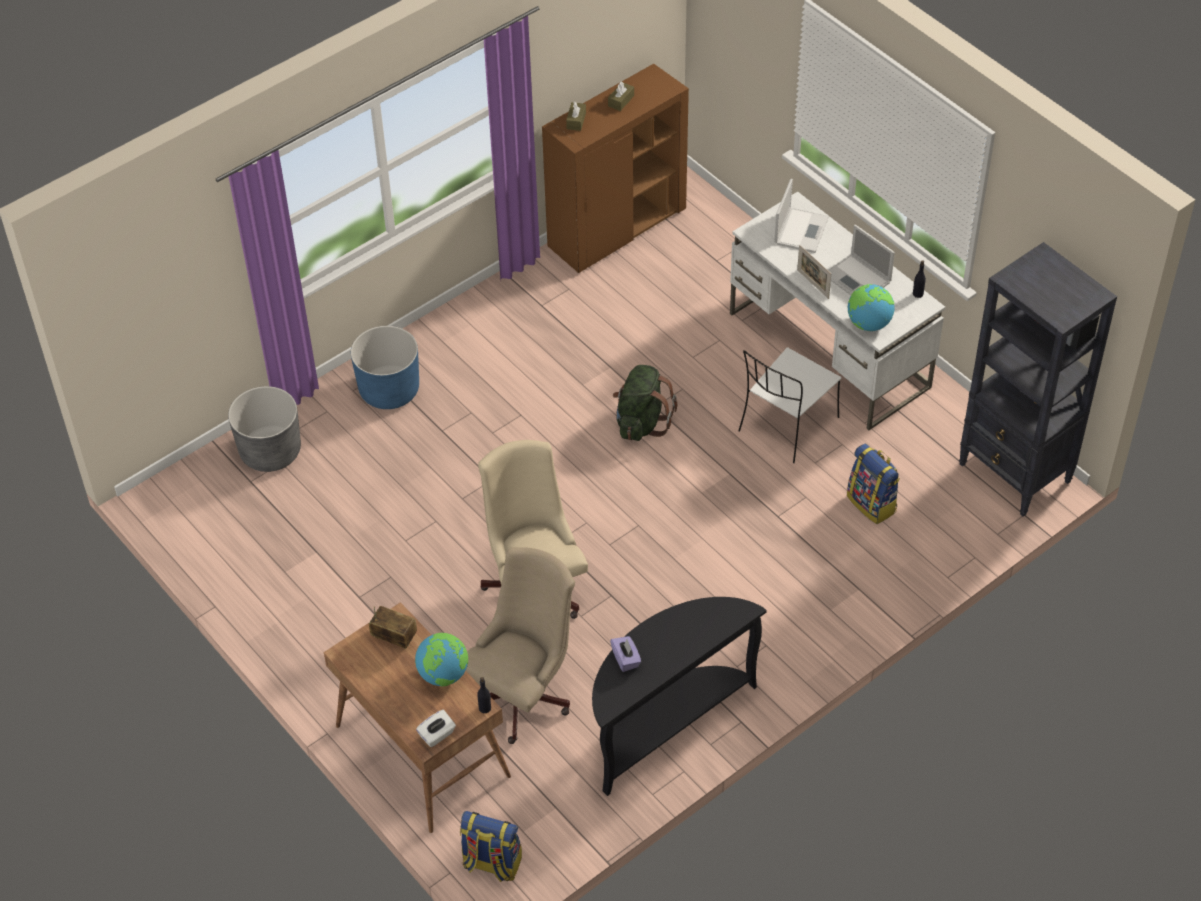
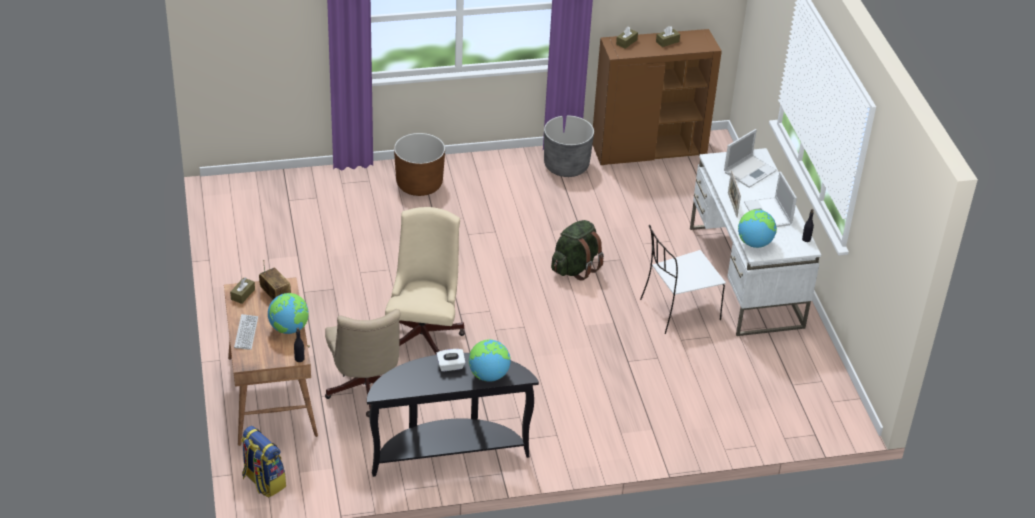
camera: 25 degrees right, 10 degrees down
(270, 451) = (314, 189): grey planter -> grey planter (566, 166)
(356, 655) = (243, 294): none -> brown tissue box
(389, 390) = (419, 184): blue planter -> brown planter
(398, 703) = (246, 332): none -> keyboard
(437, 735) = (255, 361): white tissue box -> white tissue box (450, 366)
(523, 692) = (366, 391): beige office chair -> beige office chair turned 105 degrees clockwise
(626, 659) = (416, 370): purple tissue box -> none
(708, 628) = (488, 375): none -> globe
(872, 503) = (704, 381): backpack -> none
(1015, 474) = (828, 406): black bookcase -> none

